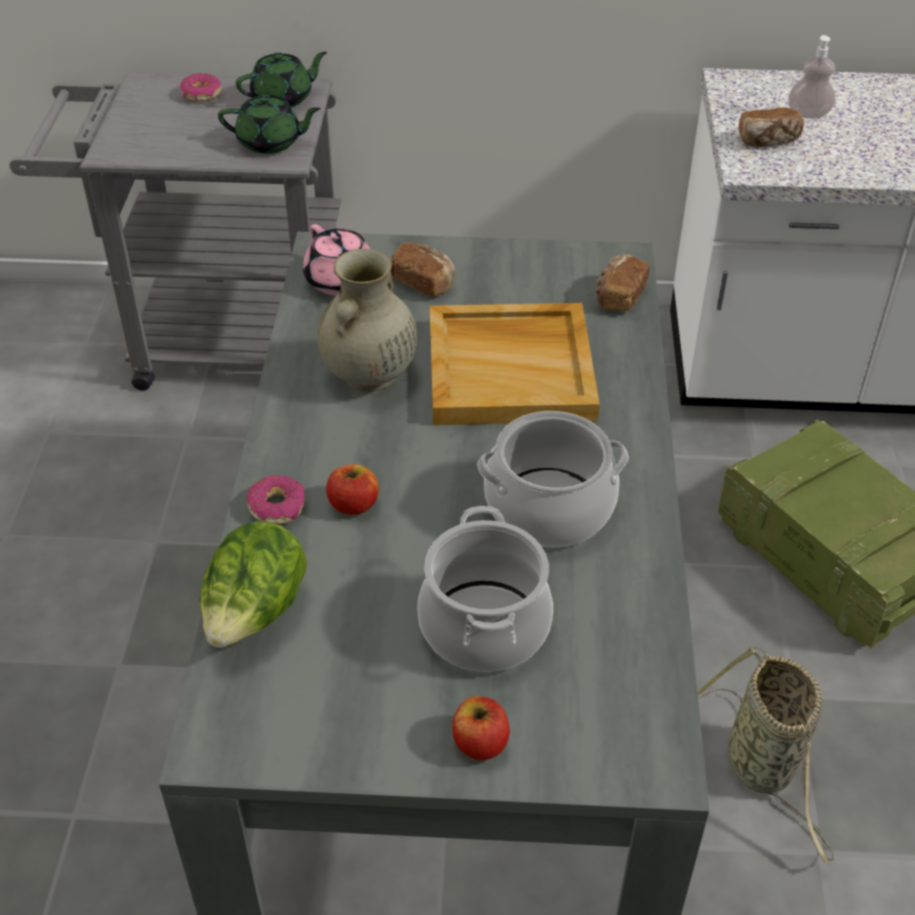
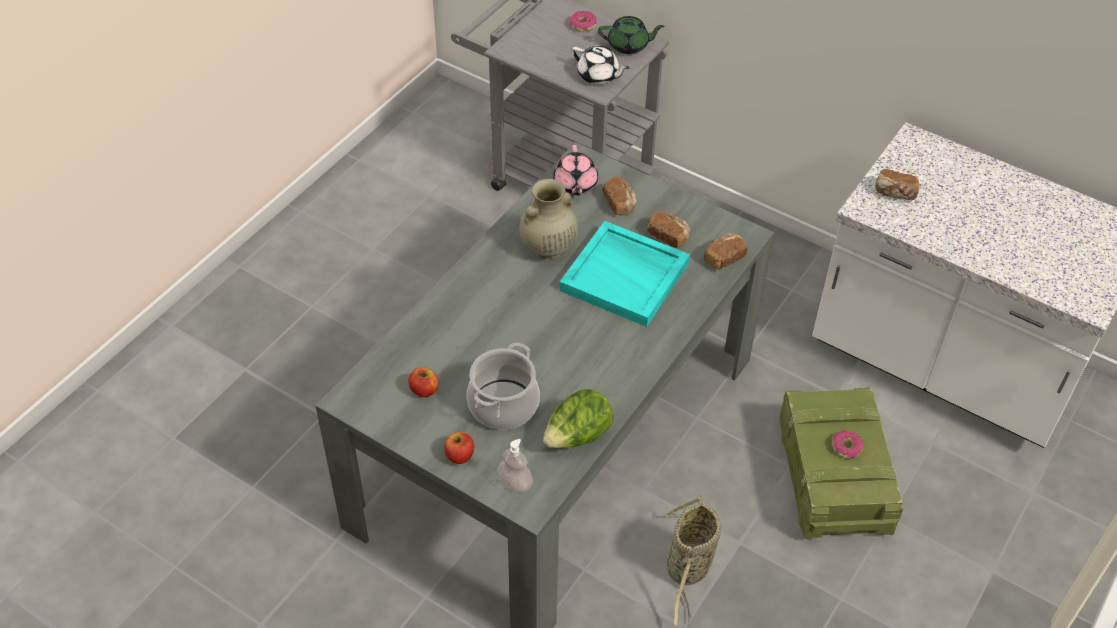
camera: 30 degrees right, 5 degrees up
(255, 614) = (405, 349): lettuce -> lettuce (577, 436)
(270, 143) = (598, 76): green teapot -> white teapot
(277, 507) = (451, 300): donut -> donut (846, 447)
(353, 504) = (488, 315): apple -> apple (424, 390)
(511, 369) = (626, 276): beige tray -> turquoise tray
(524, 297) = (668, 236): none -> bread
(549, 508) = (581, 362): cooking pot -> none
(808, 114) = (942, 183): soap dispenser -> soap dispenser (515, 483)

